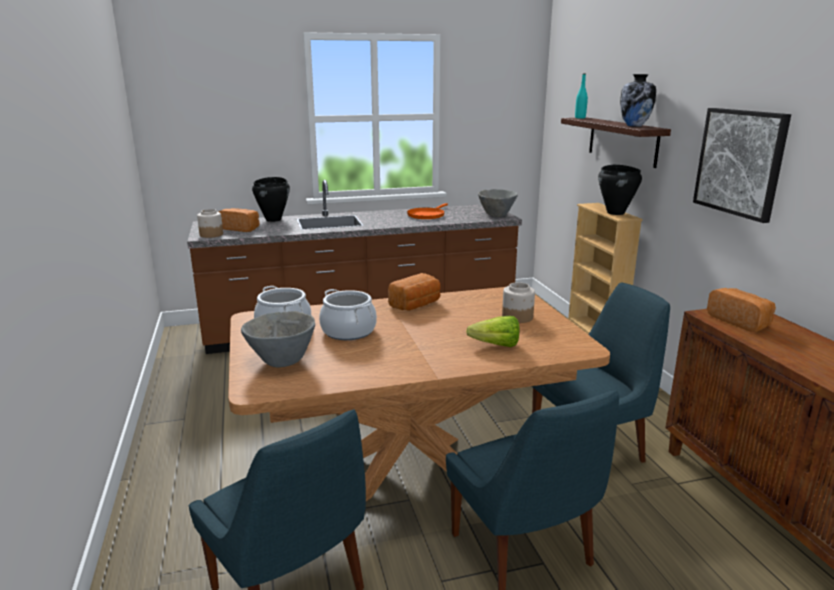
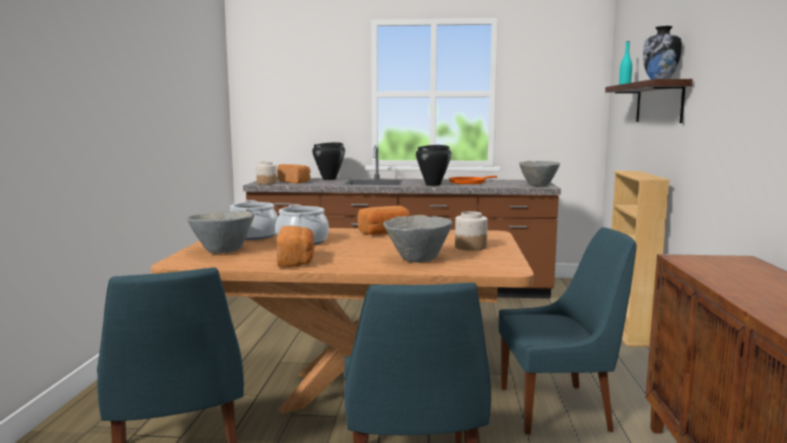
camera: 20 degrees right, 10 degrees down
(491, 345) = (417, 259): lettuce -> grey bowl
(616, 213) = (645, 175): black cooking pot -> black cooking pot (433, 185)
(740, 162) = (743, 97): picture -> none
(740, 321) = (715, 265): bread -> bread (296, 261)

